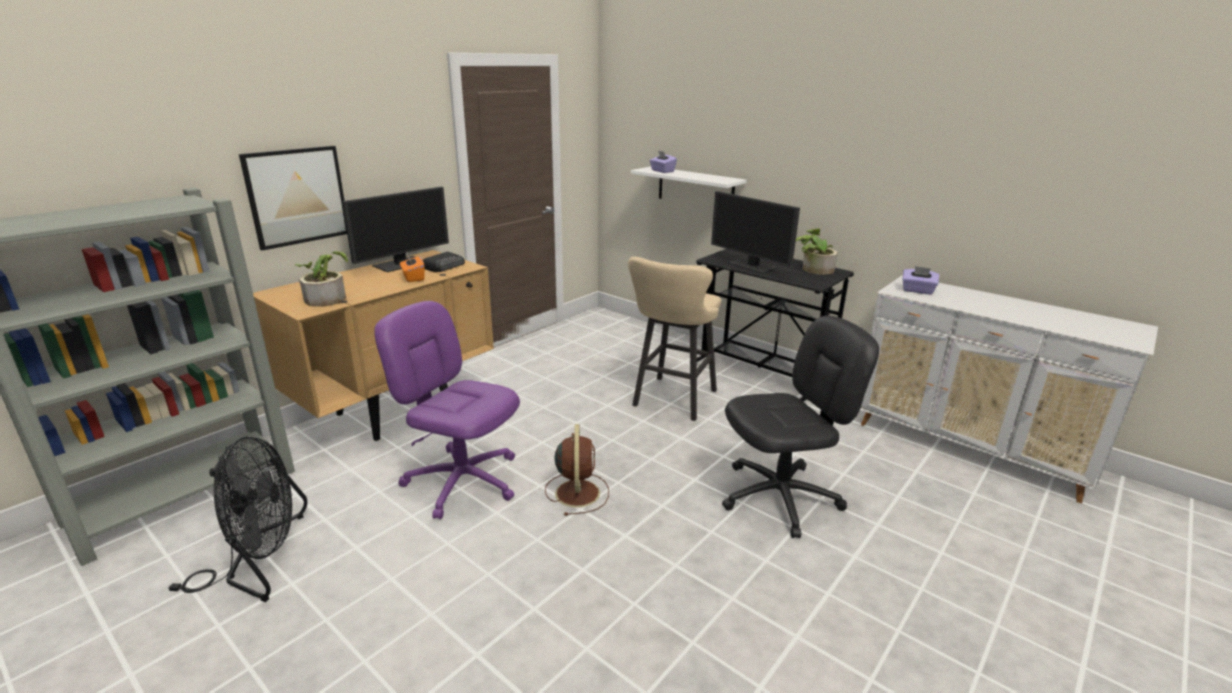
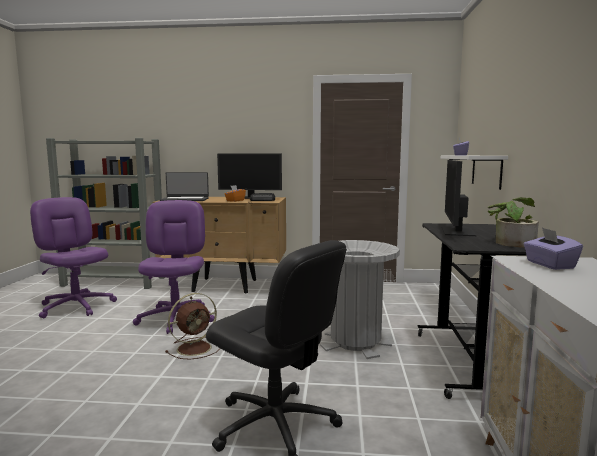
camera: 55 degrees right, 15 degrees down
(257, 561) = (76, 306): black fan -> purple office chair
(297, 196) = (207, 151): picture -> none
(327, 298) = (185, 199): potted plant -> laptop
(671, 402) = (355, 342): beige stool -> grey trash can

